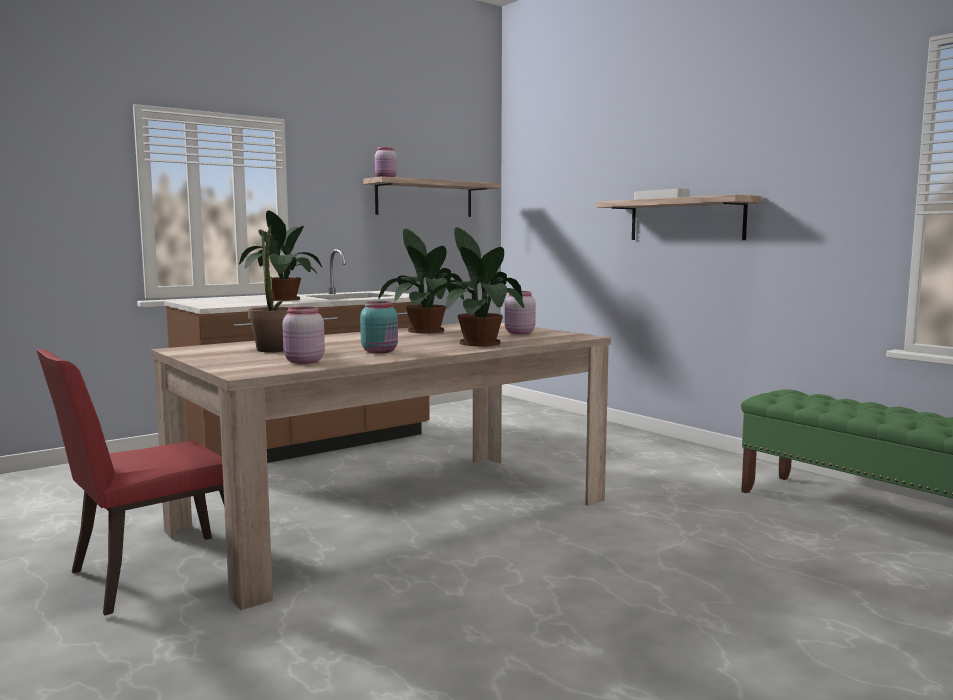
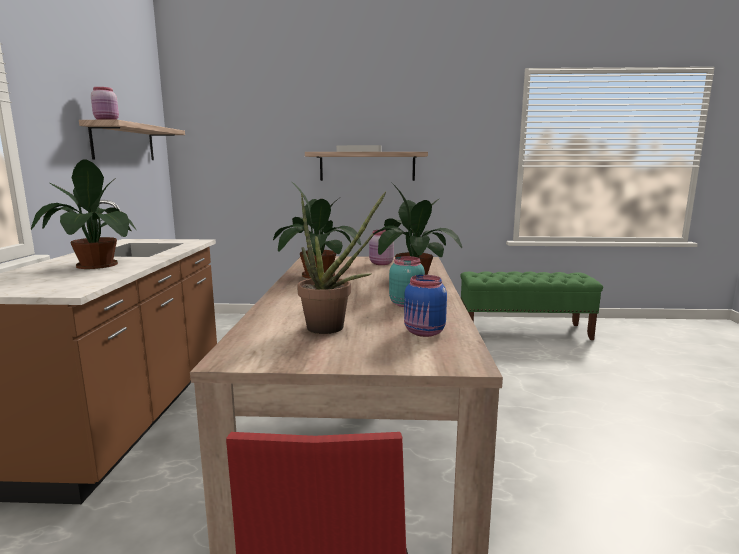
camera: 50 degrees left, 5 degrees up
(303, 361) = (424, 332): pink jar -> blue jar

